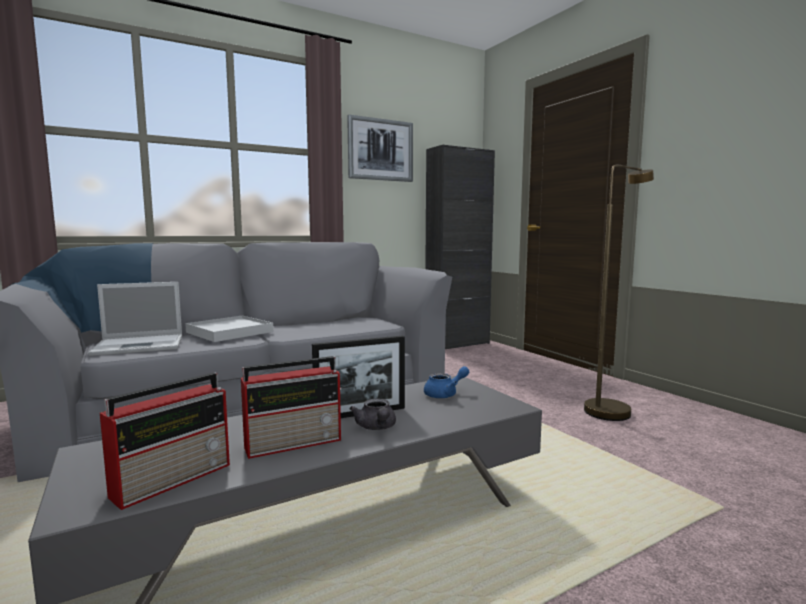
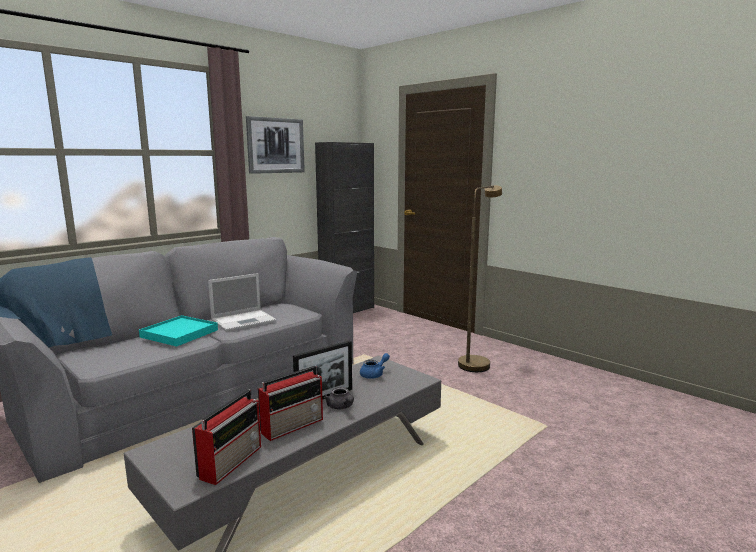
camera: 15 degrees left, 5 degrees up
(141, 345) = (113, 356): laptop -> laptop (244, 320)
(230, 332) = (179, 333): white tray -> turquoise tray

